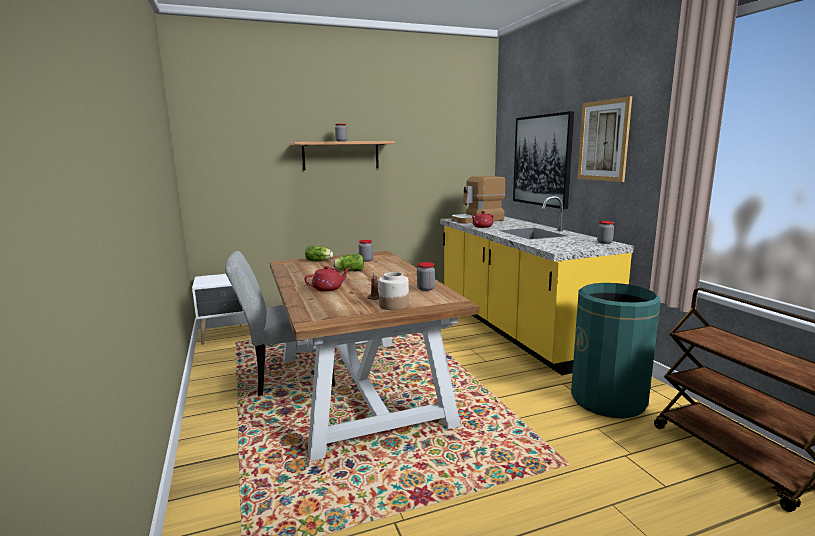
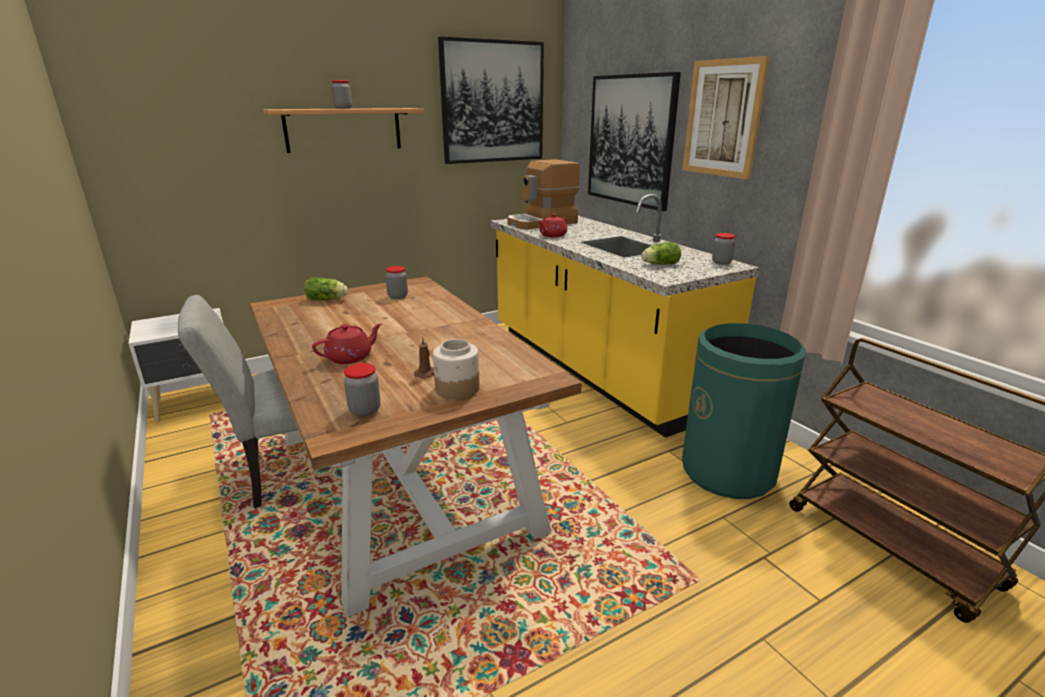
camera: 10 degrees left, 10 degrees up
(348, 271) = (375, 319): lettuce -> lettuce (659, 264)
(425, 289) = (497, 351): jar -> jar (365, 410)
(444, 138) = (493, 102): none -> picture

